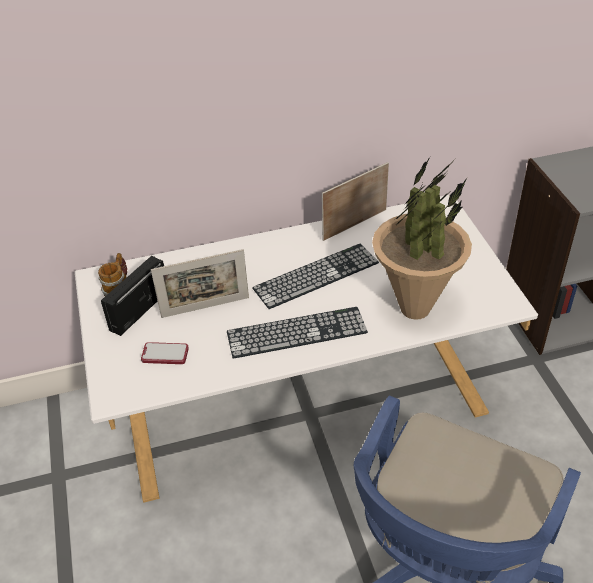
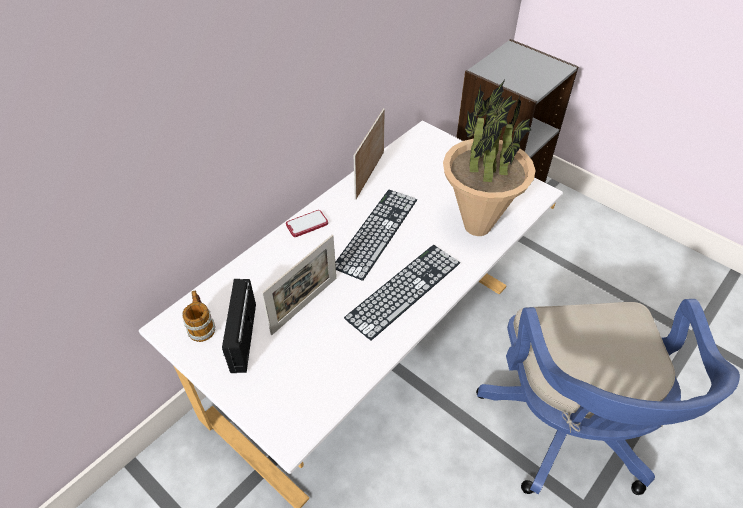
camera: 35 degrees left, 5 degrees up
(165, 354) = (306, 368): phone -> phone (307, 224)

